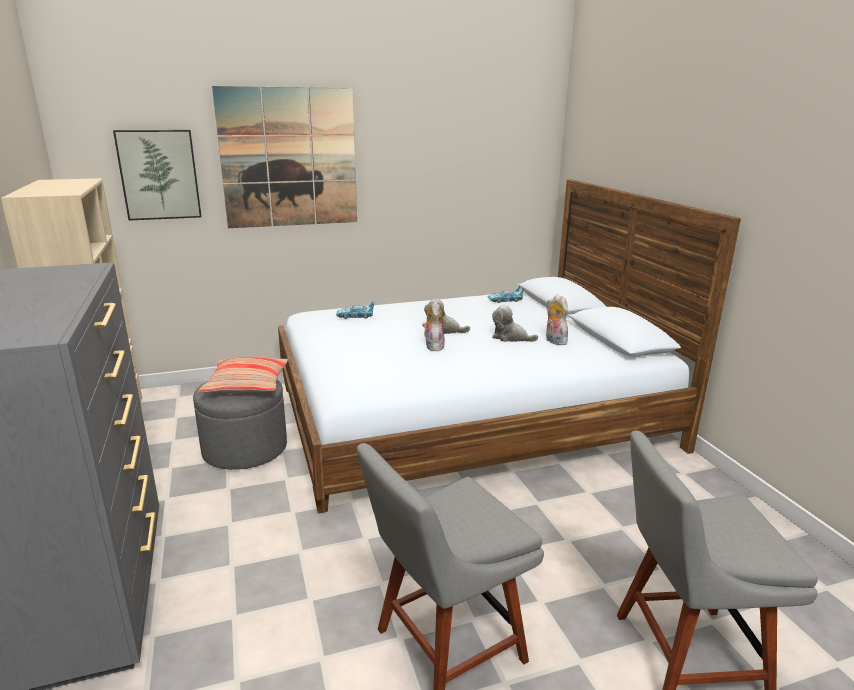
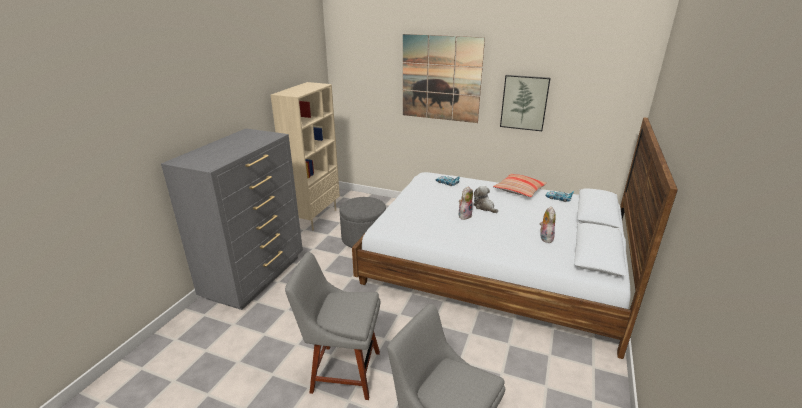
camera: 40 degrees right, 5 degrees up
(159, 175) = (372, 81): picture -> picture (524, 102)
(247, 384) = (367, 205): pillow -> pillow (519, 190)
(510, 337) = (520, 225): plush toy -> none

